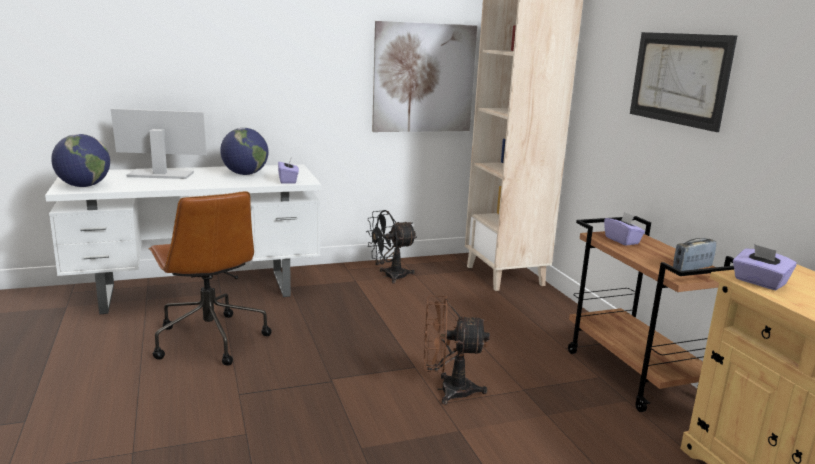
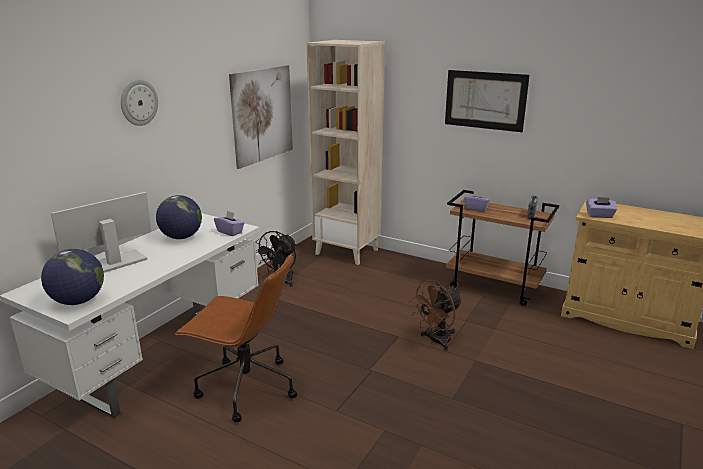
camera: 40 degrees left, 5 degrees up
(243, 29) = (138, 102): none -> wall clock

